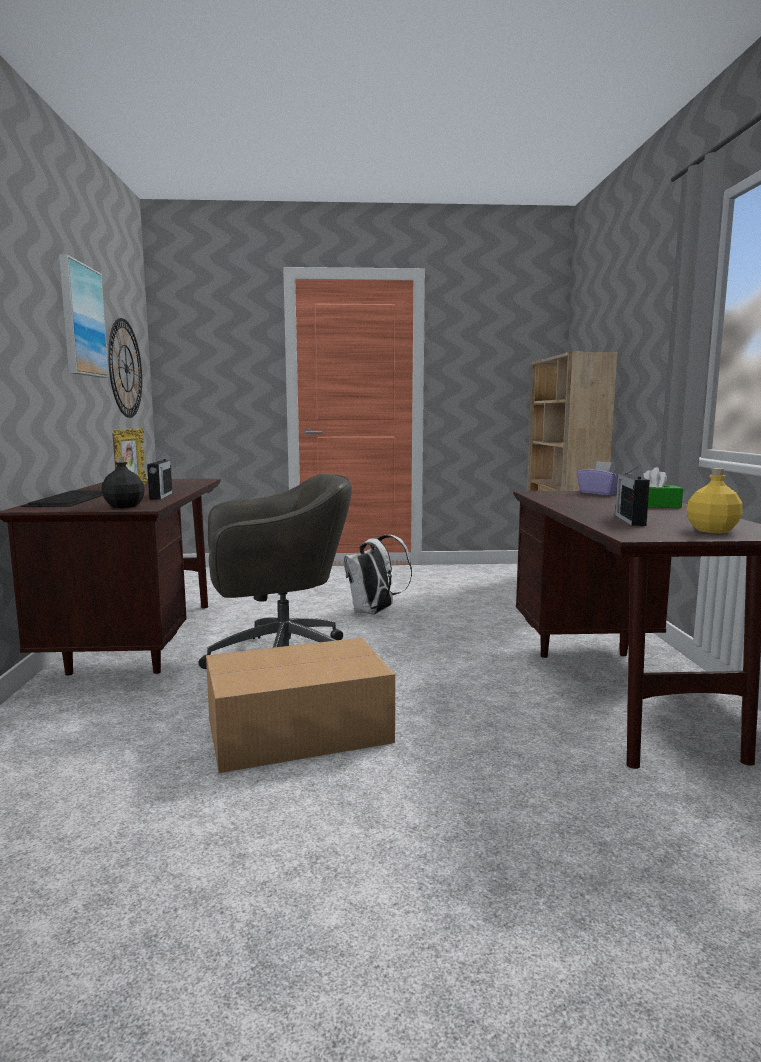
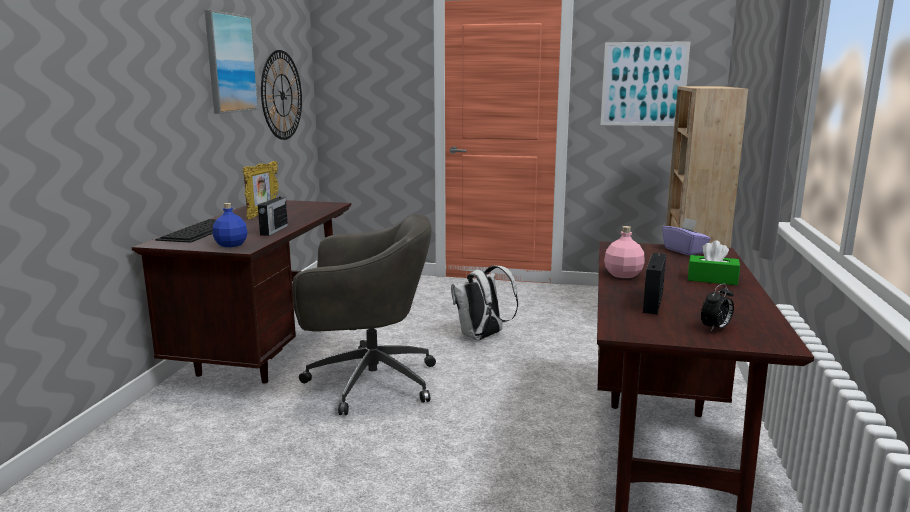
camera: 15 degrees right, 5 degrees up
(125, 506) = (231, 244): black bottle -> blue bottle
(295, 730) = (343, 456): cardboard box -> none
(493, 364) = (644, 84): none -> picture
(572, 507) = (622, 275): none -> pink bottle
(712, 530) = (715, 328): yellow bottle -> alarm clock

